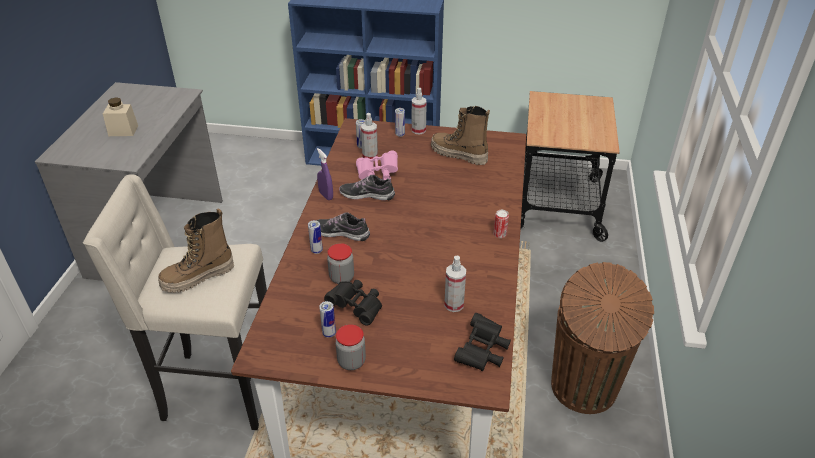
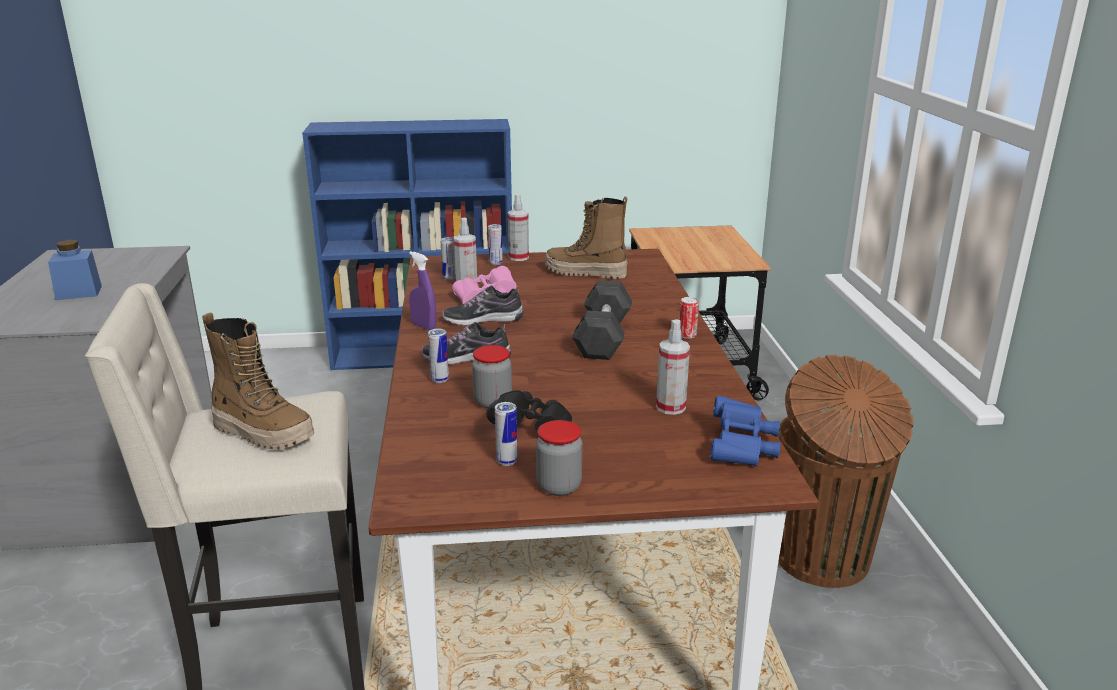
camera: 15 degrees left, 15 degrees down
(123, 131) = (79, 293): beige jar -> blue jar
(198, 277) = (263, 433): boot -> boot turned 105 degrees counterclockwise
(440, 227) = (603, 337): none -> grey dumbbell
(482, 352) = (742, 448): black binoculars -> blue binoculars

